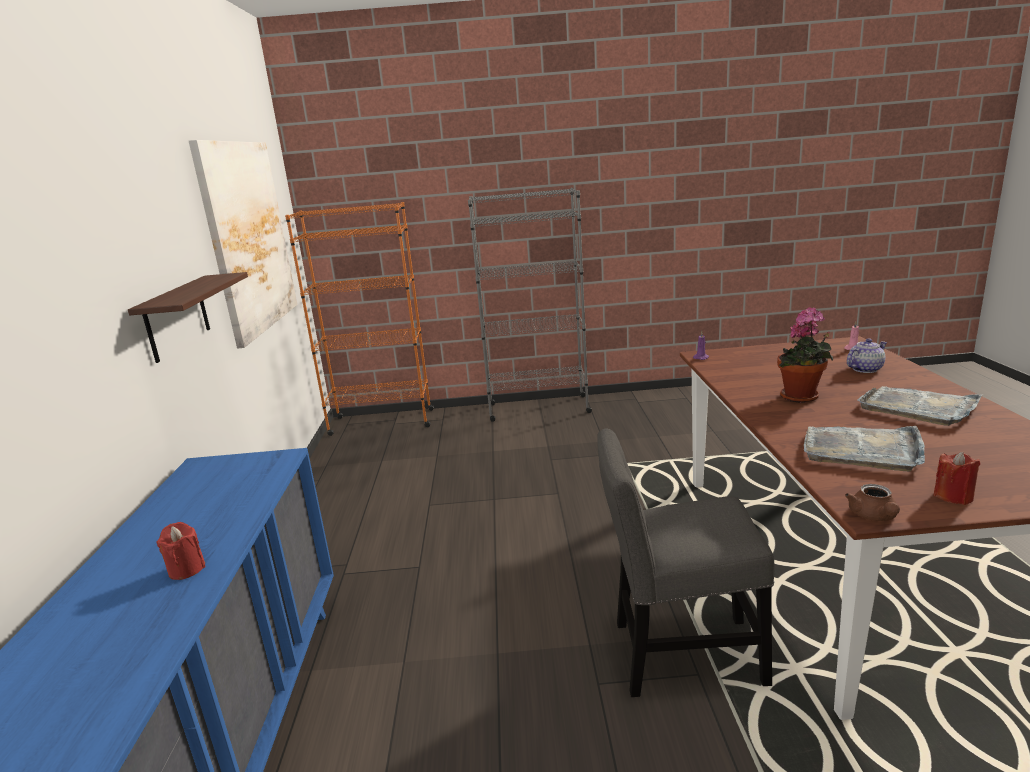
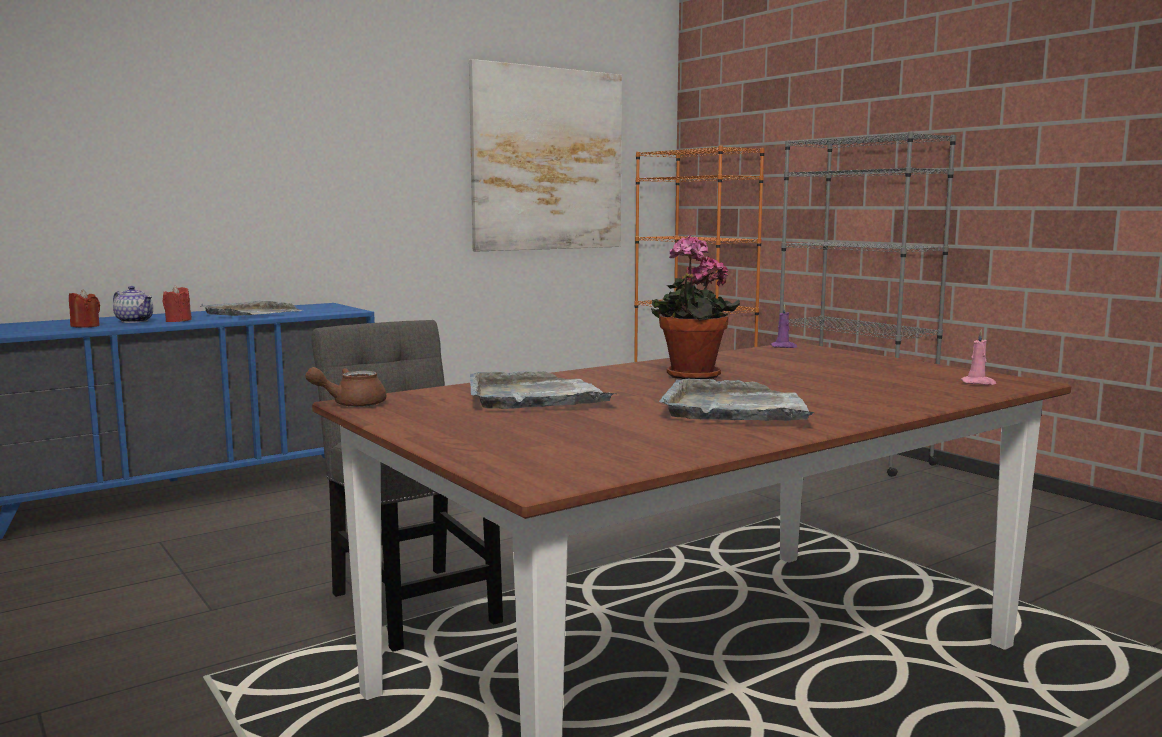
camera: 55 degrees right, 10 degrees down
(177, 317) = (382, 196): shelf -> none
(204, 513) = (251, 313): none -> grey tray
(864, 369) = (876, 389): teapot -> teapot (135, 321)
(953, 496) = (429, 422): red candle -> red candle (85, 326)

